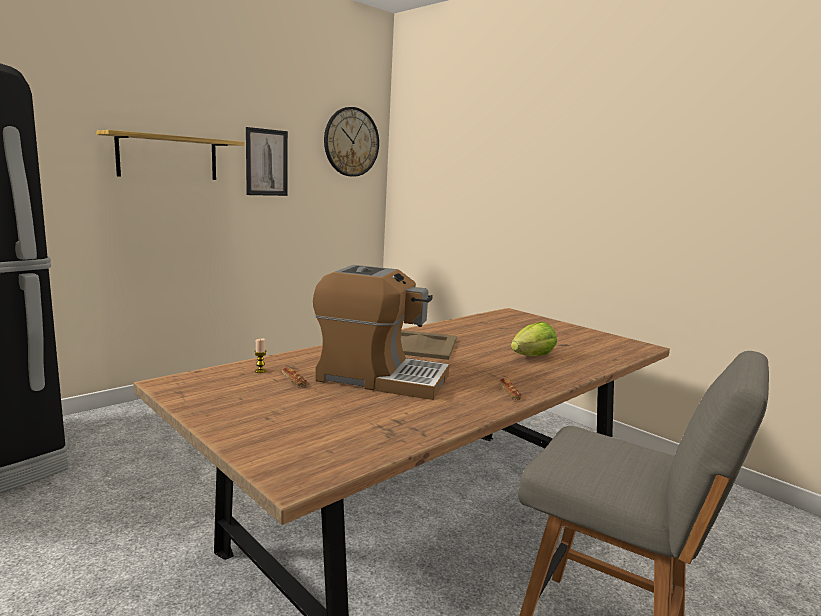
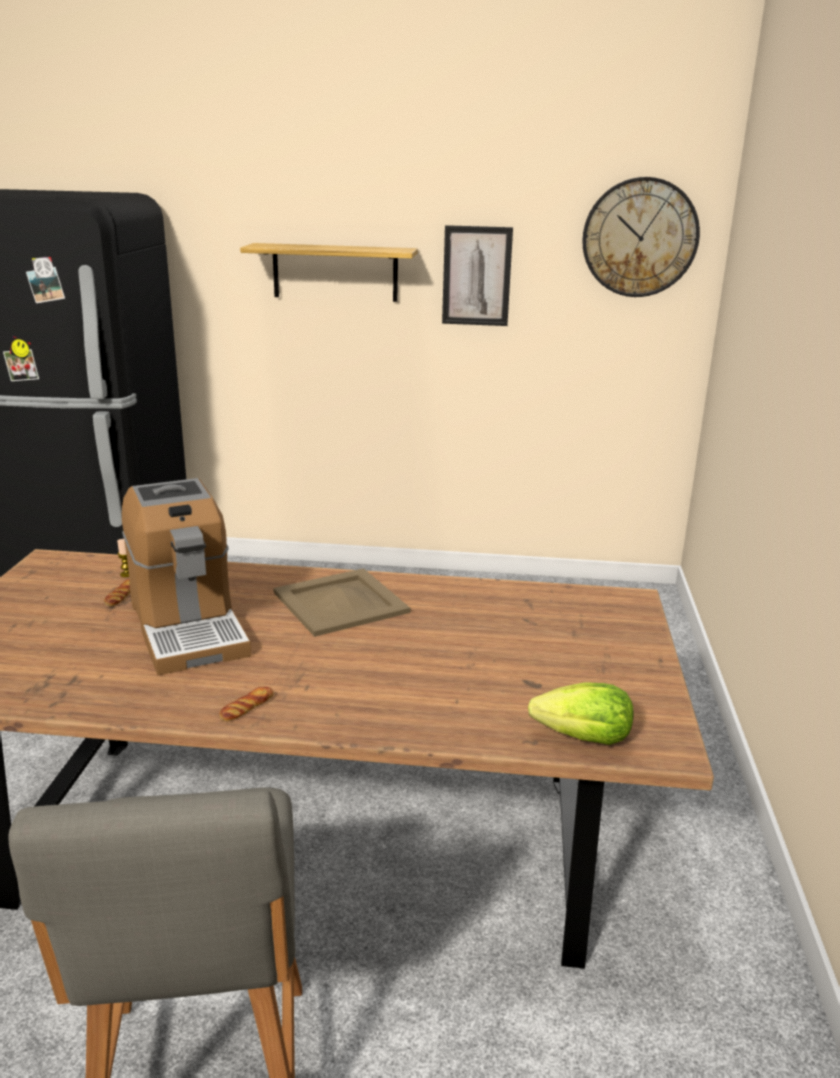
camera: 50 degrees right, 10 degrees up
(532, 357) = (423, 680): lettuce -> lettuce (584, 738)

